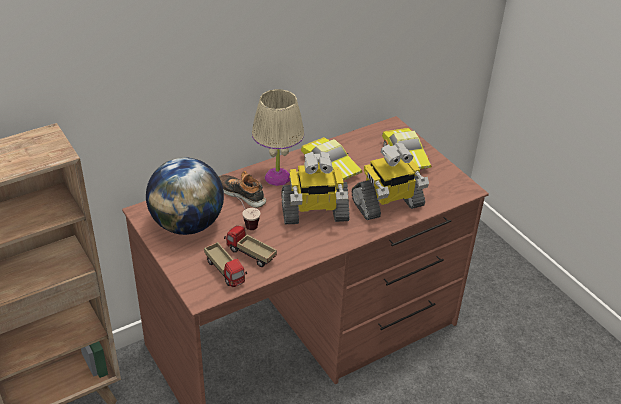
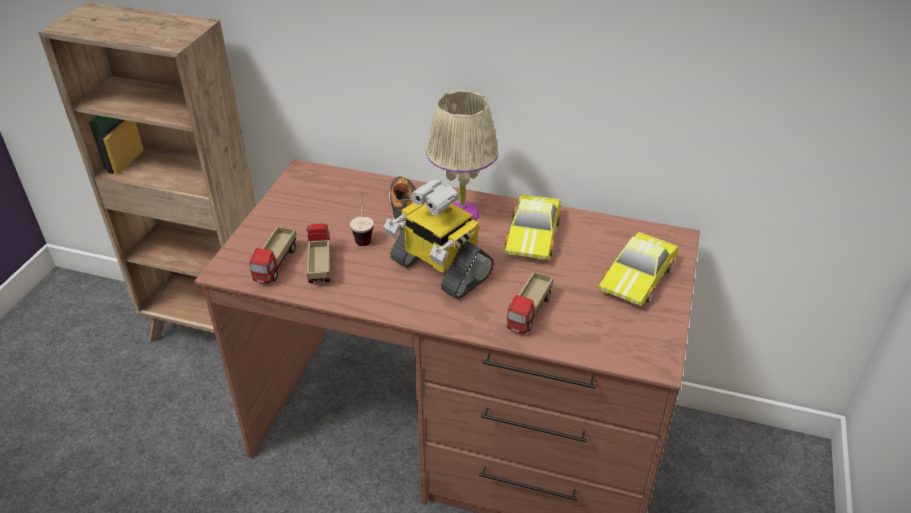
camera: 50 degrees right, 0 degrees up
(187, 224) = (317, 204): globe -> none
(387, 204) = (529, 312): toy robot -> toy truck

